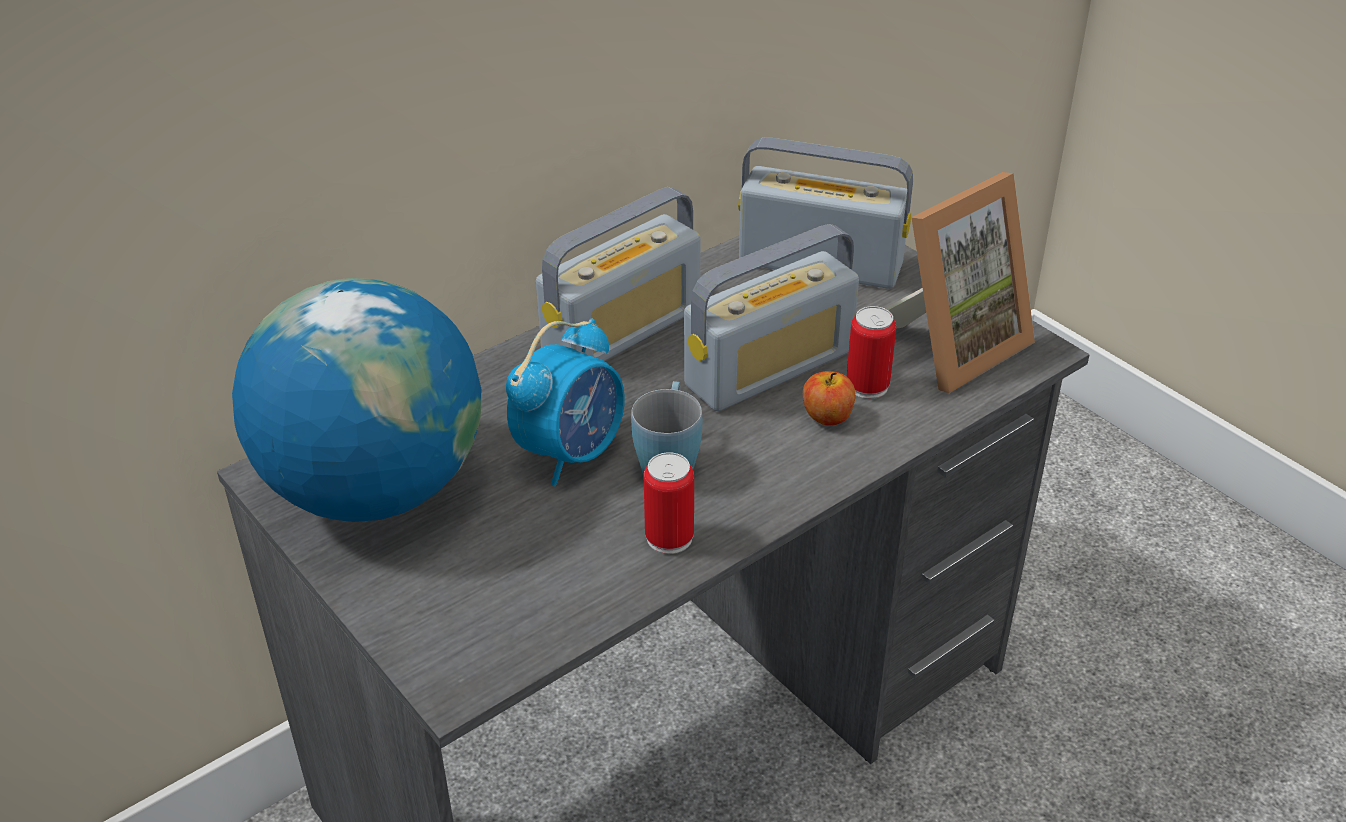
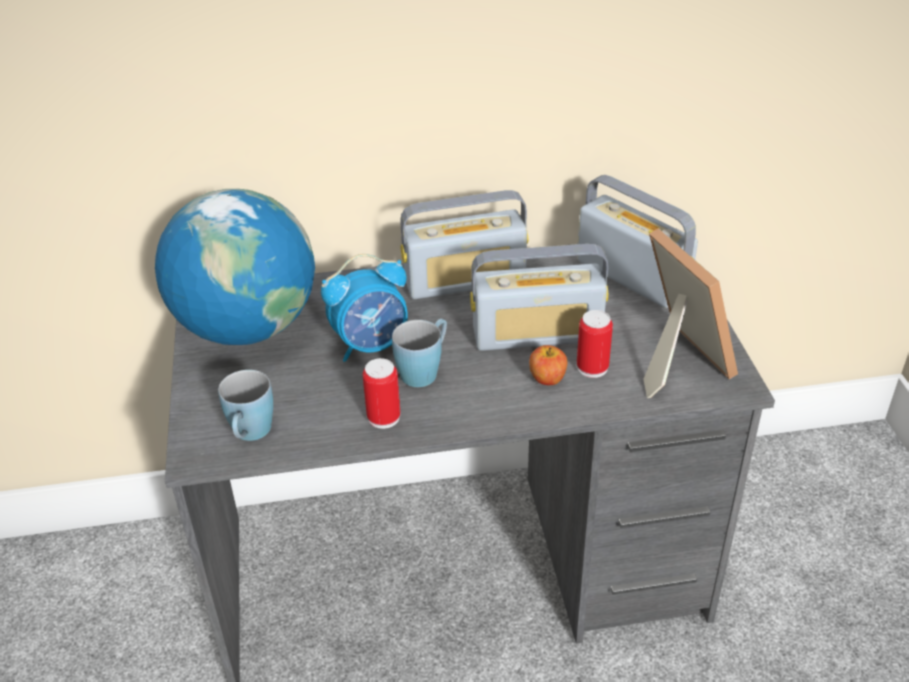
camera: 30 degrees right, 0 degrees up
(509, 628) = (250, 434): none -> blue mug
(951, 346) = (675, 360): picture frame -> picture frame turned 105 degrees counterclockwise

